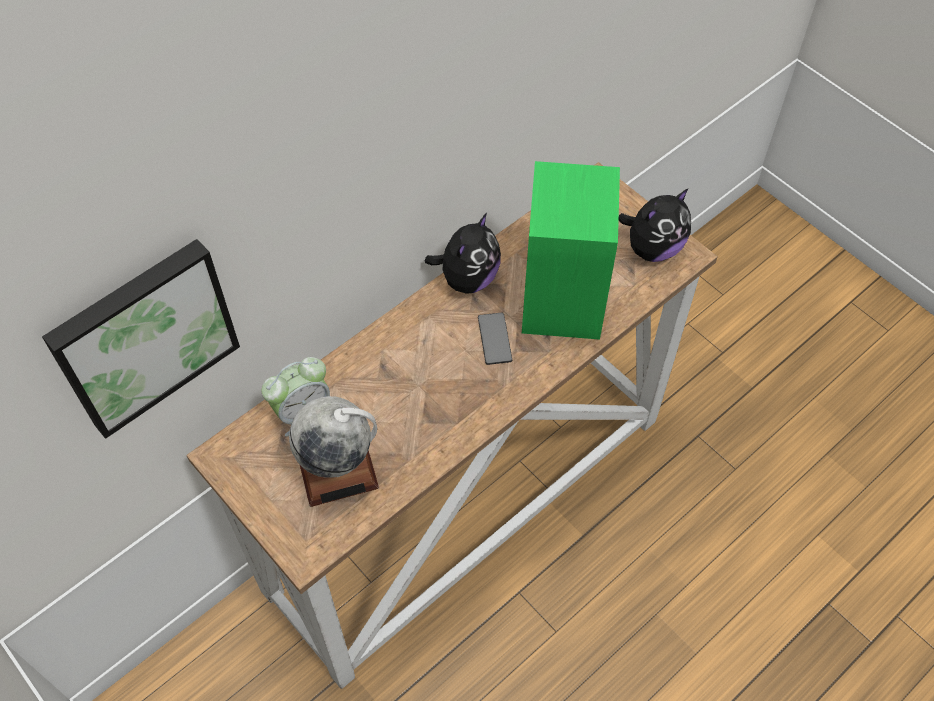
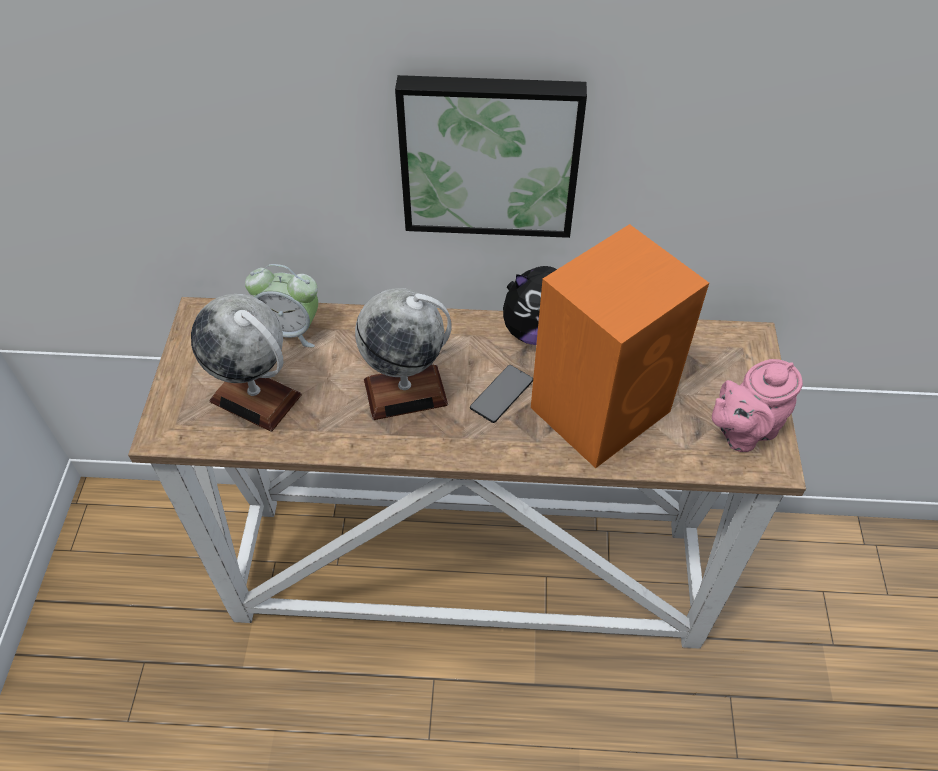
camera: 45 degrees right, 5 degrees down
(143, 335) = (145, 131): picture -> picture (489, 154)
(433, 388) = (406, 392): none -> globe
(562, 298) = (602, 408): green speaker -> orange speaker
(652, 248) = (742, 431): plush toy -> pink teapot

